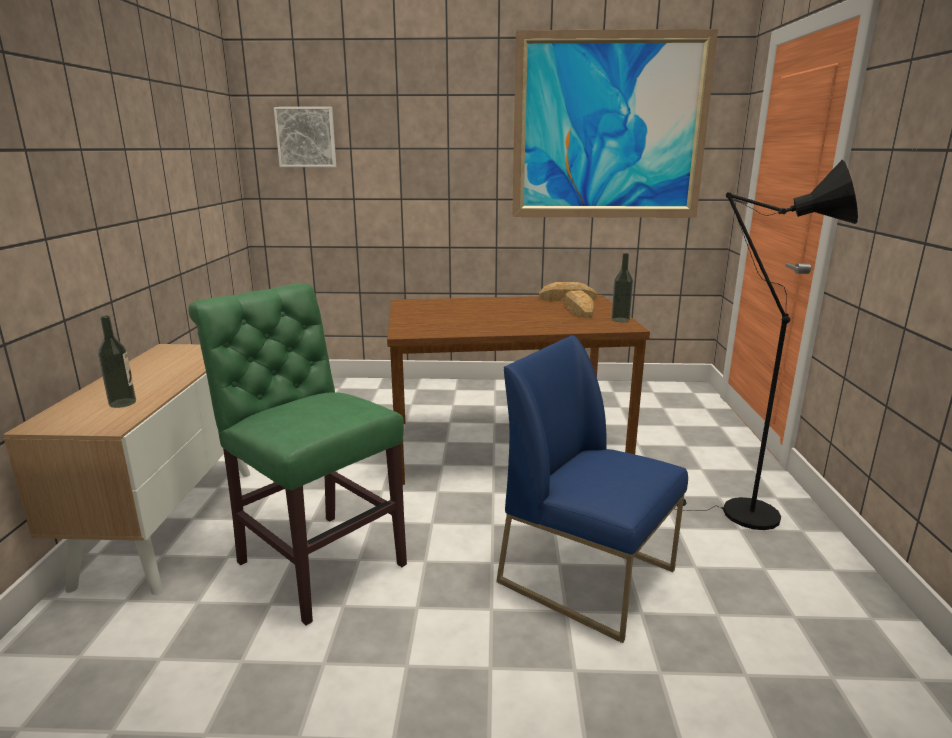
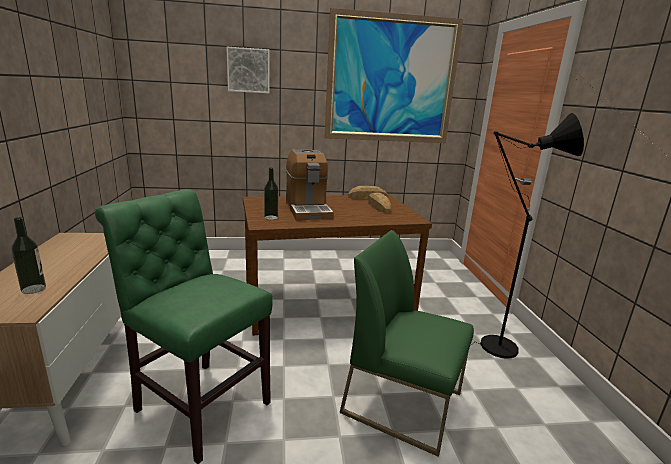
camera: 10 degrees left, 0 degrees up
(306, 137) = (174, 74): picture -> picture (248, 70)
(475, 314) = (308, 209): none -> coffee machine
(588, 576) = (403, 402): blue chair -> green chair
(620, 320) = (409, 214): bottle -> bottle (271, 217)

